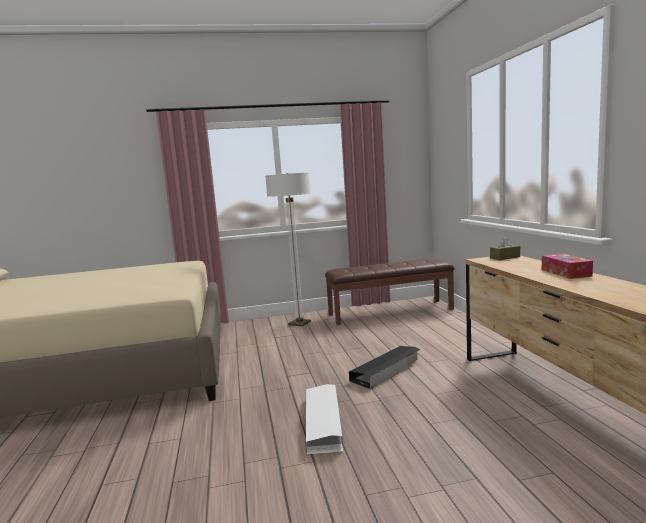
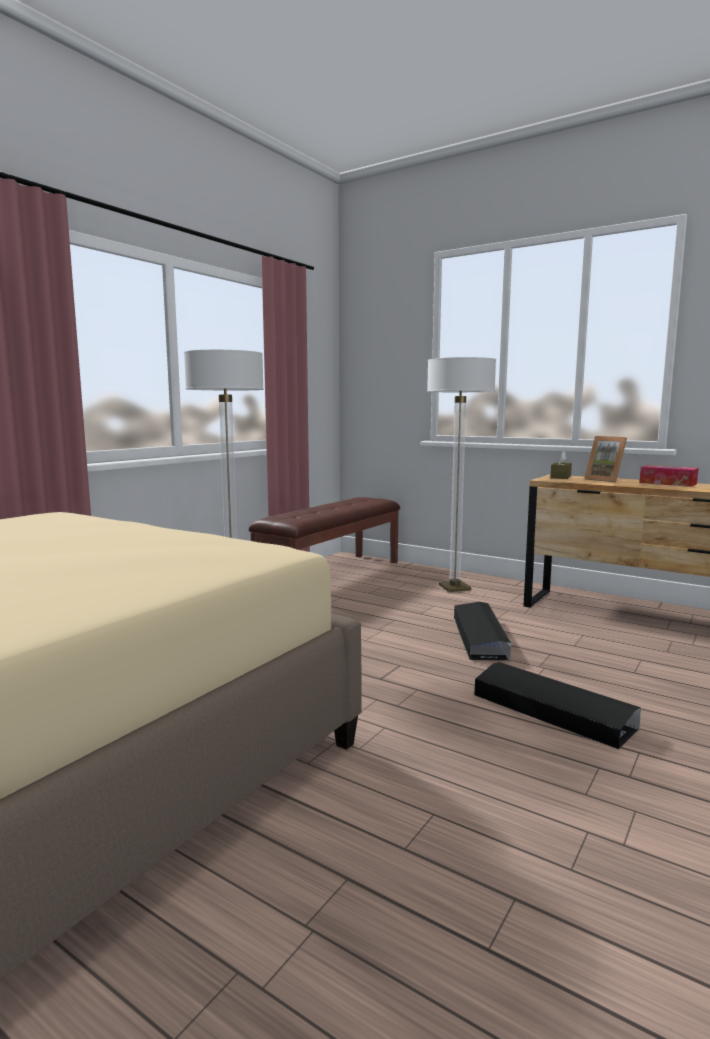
camera: 45 degrees left, 0 degrees up
(323, 423) = (551, 711): white storage box -> black storage box
(449, 335) = (454, 588): none -> floor lamp
(527, 264) = (605, 480): none -> picture frame

